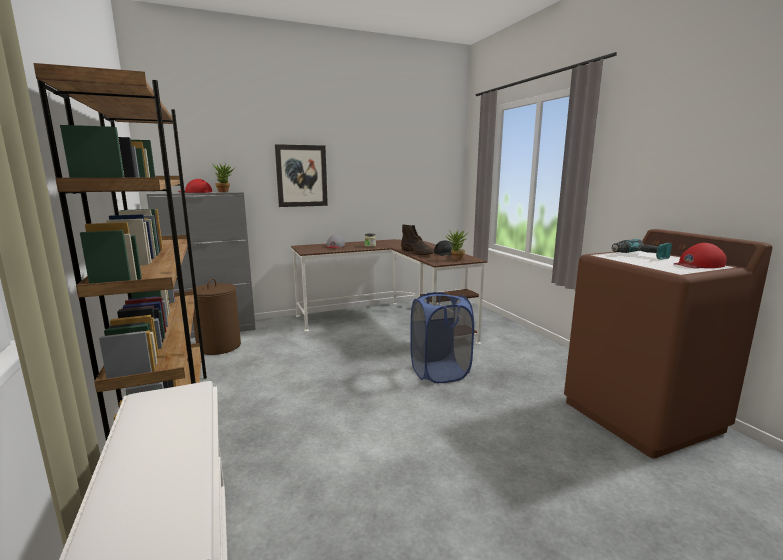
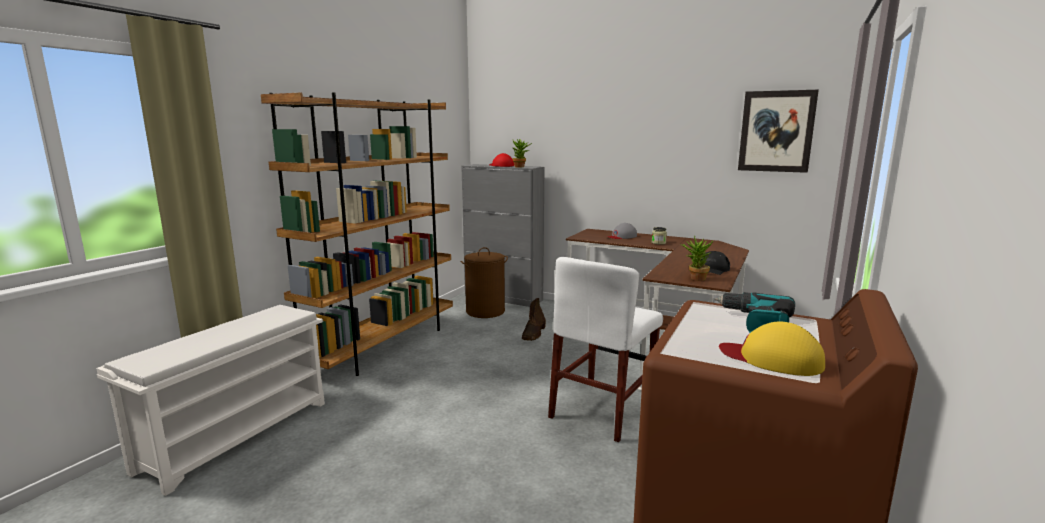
camera: 50 degrees right, 0 degrees up
(301, 176) = (606, 152): picture -> picture (776, 131)
(417, 253) = (679, 261): brown boot -> brown boot (534, 334)
(439, 372) = (602, 409): blue laundry basket -> white chair
(698, 265) = (771, 359): red cap -> yellow cap

